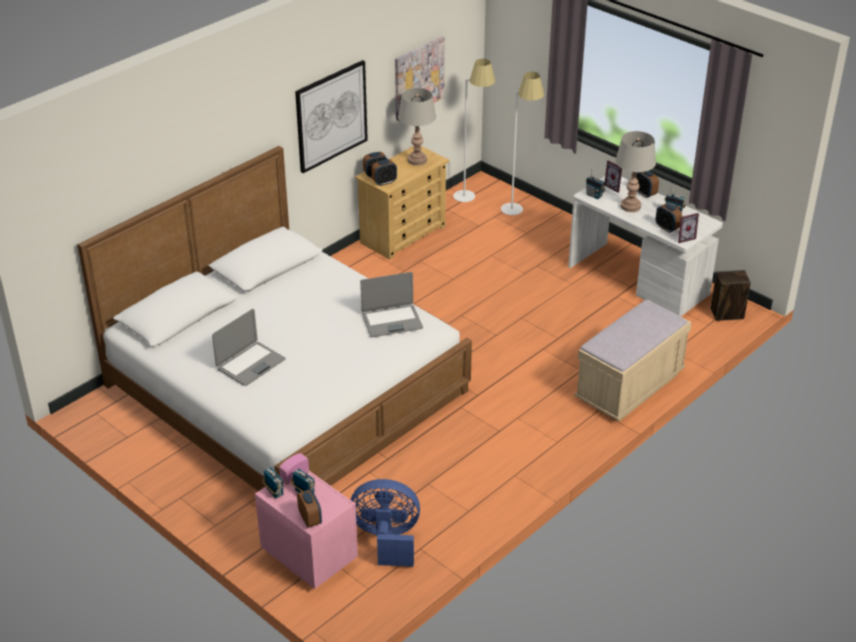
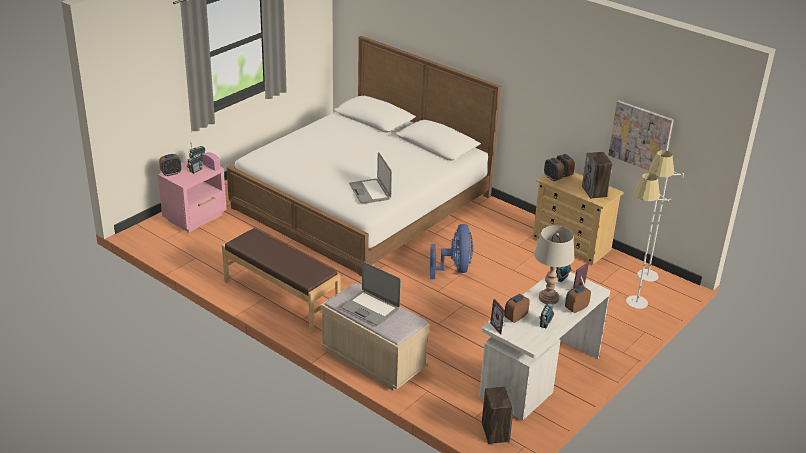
camera: 85 degrees right, 5 degrees down
(250, 364) = (318, 143): laptop -> laptop (370, 308)
(331, 116) = (549, 100): picture -> none
(387, 539) = (206, 245): blue fan -> blue fan (454, 269)
(417, 160) = (594, 192): grey table lamp -> speaker
(513, 461) = (280, 297): none -> brown bench

